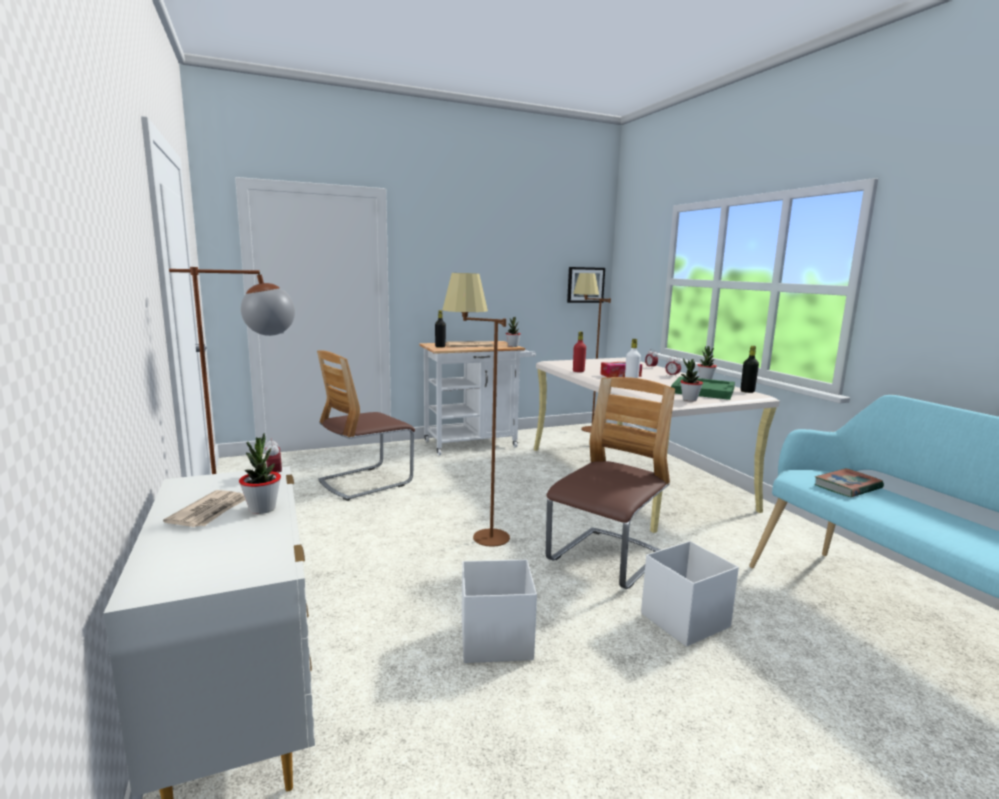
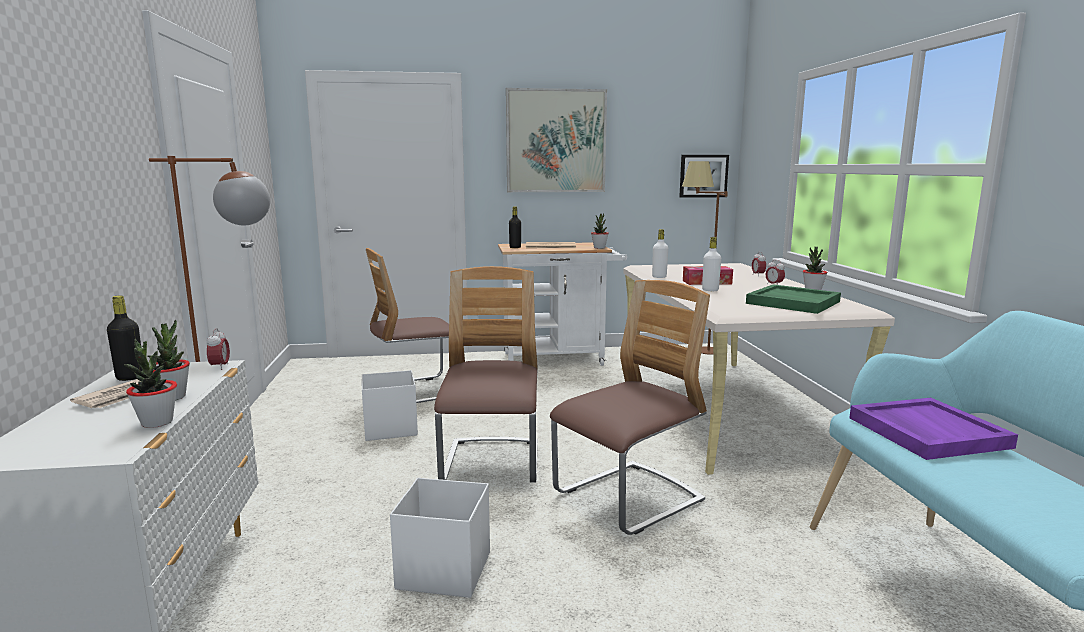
camera: 15 degrees right, 0 degrees up
(468, 252) = (556, 141): none -> picture
(476, 541) = (491, 464): brown floor lamp -> chair
(578, 371) = (659, 277): red bottle -> white bottle
(683, 620) = (679, 580): white storage box -> white storage box (389, 429)
(689, 400) = (760, 312): potted plant -> potted plant (157, 422)
(747, 391) = (855, 305): black bottle -> black bottle (130, 377)
(847, 487) = (926, 432): book -> purple tray

